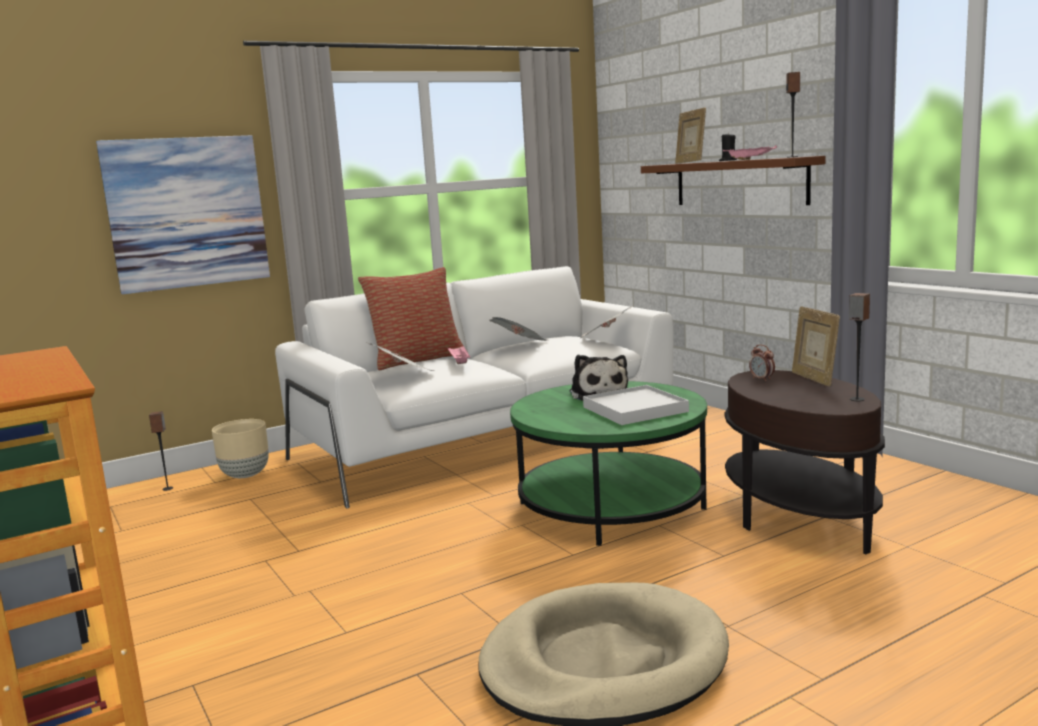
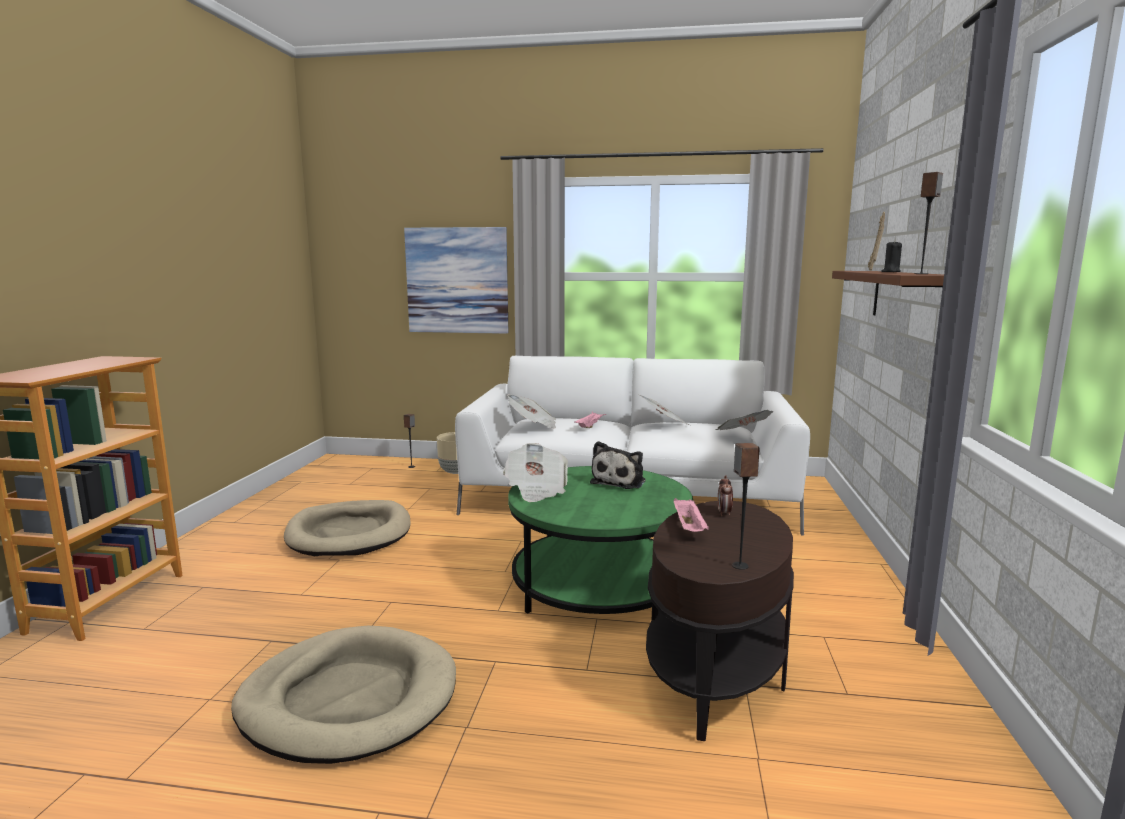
camera: 40 degrees right, 0 degrees up
(258, 568) = (349, 533): none -> beige dog bed
(417, 360) = (577, 417): pillow -> none
(551, 418) = (536, 490): none -> newspaper
(634, 409) = (604, 504): white tray -> none
(750, 159) = (890, 273): pink tray -> pink tray (689, 528)
(814, 379) = (767, 530): picture frame -> none

